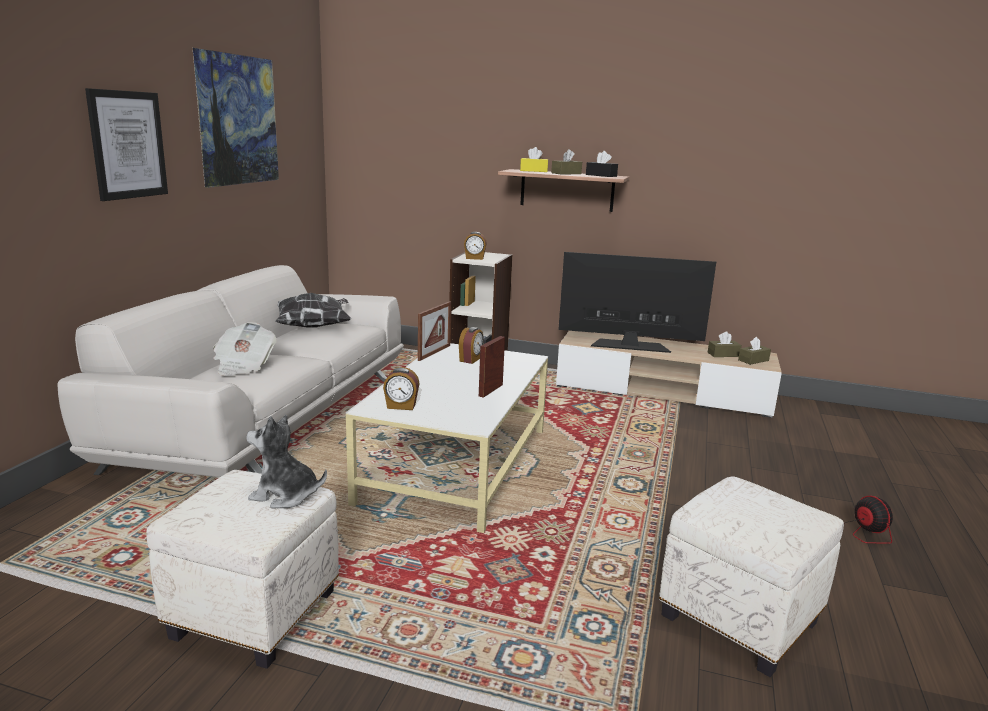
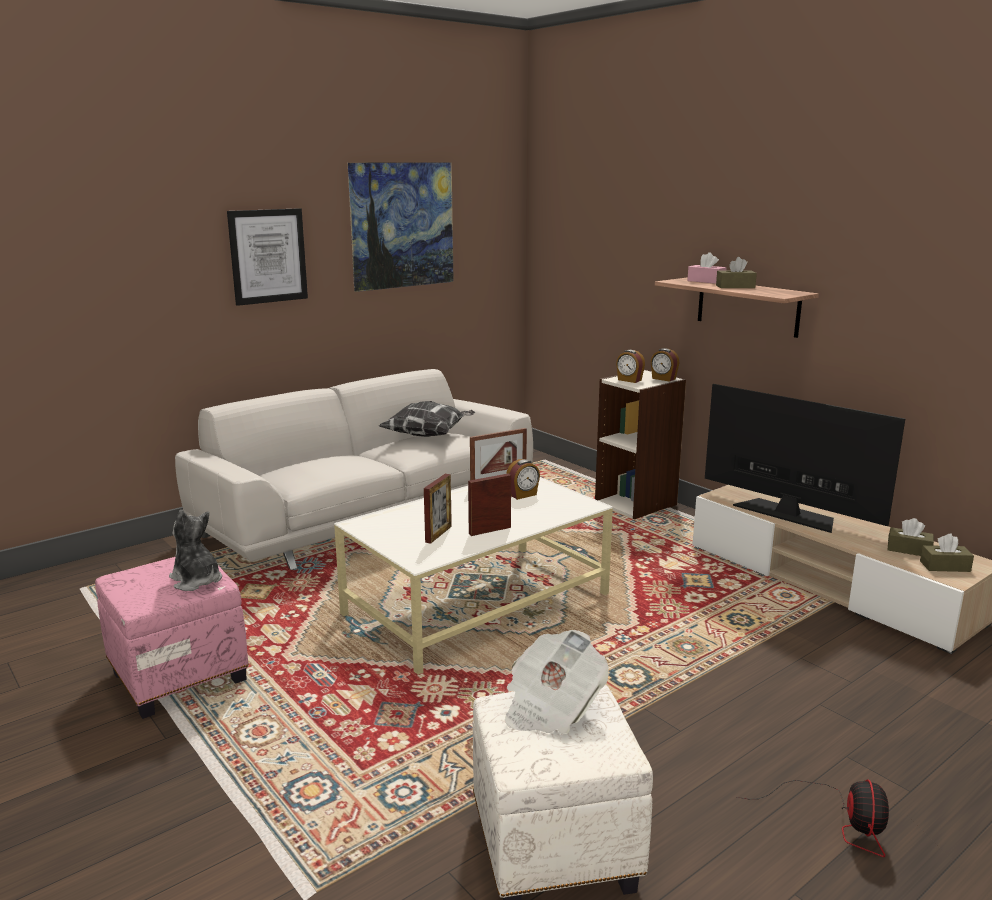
camera: 35 degrees right, 0 degrees up
(243, 365) = (316, 464): newspaper -> newspaper (551, 707)
(254, 616) = (178, 678): white ottoman -> pink ottoman
(401, 406) = (385, 528): alarm clock -> alarm clock (663, 379)
(455, 401) = (438, 534): none -> picture frame
(534, 171) = (706, 281): yellow tissue box -> pink tissue box
(601, 175) = (775, 291): black tissue box -> none

